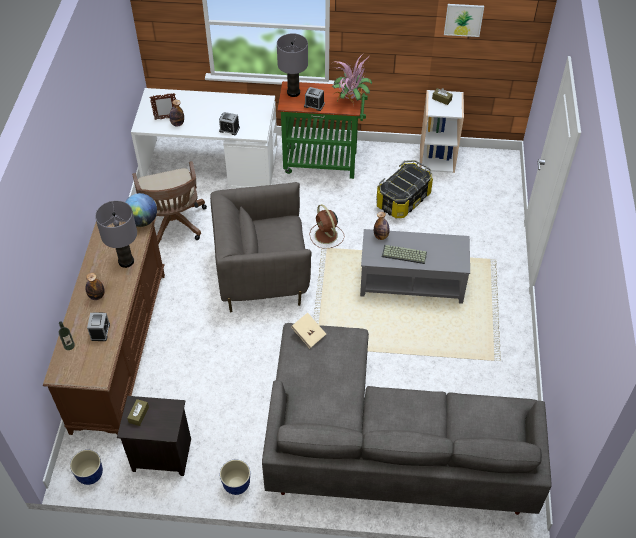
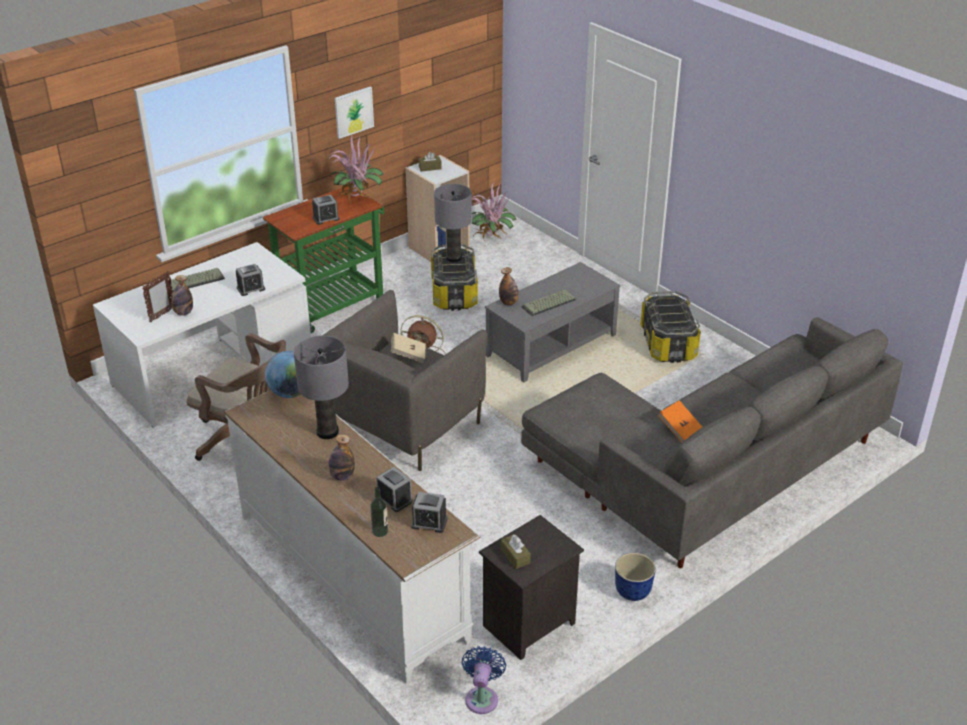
camera: 45 degrees left, 15 degrees down
(90, 475) = (482, 697): planter -> blue fan
(96, 360) = (429, 522): none -> alarm clock
(121, 349) = (352, 575): brown cabinet -> white cabinet
(210, 104) = (195, 280): none -> keyboard
(293, 92) = (288, 219): grey table lamp -> grey table lamp (453, 258)
(308, 334) = (560, 405): beige book -> beige book (408, 355)
(352, 409) = (680, 429): none -> orange book
(463, 19) = (426, 61): picture -> picture (353, 112)
(481, 172) = (491, 239): none -> potted plant
(489, 335) = (668, 343): none -> storage box

